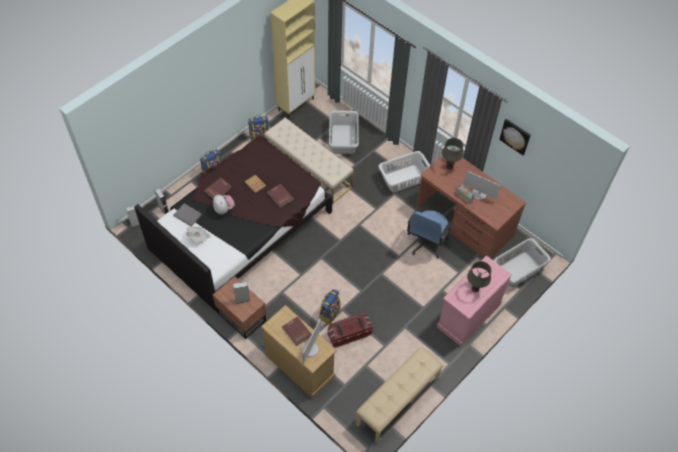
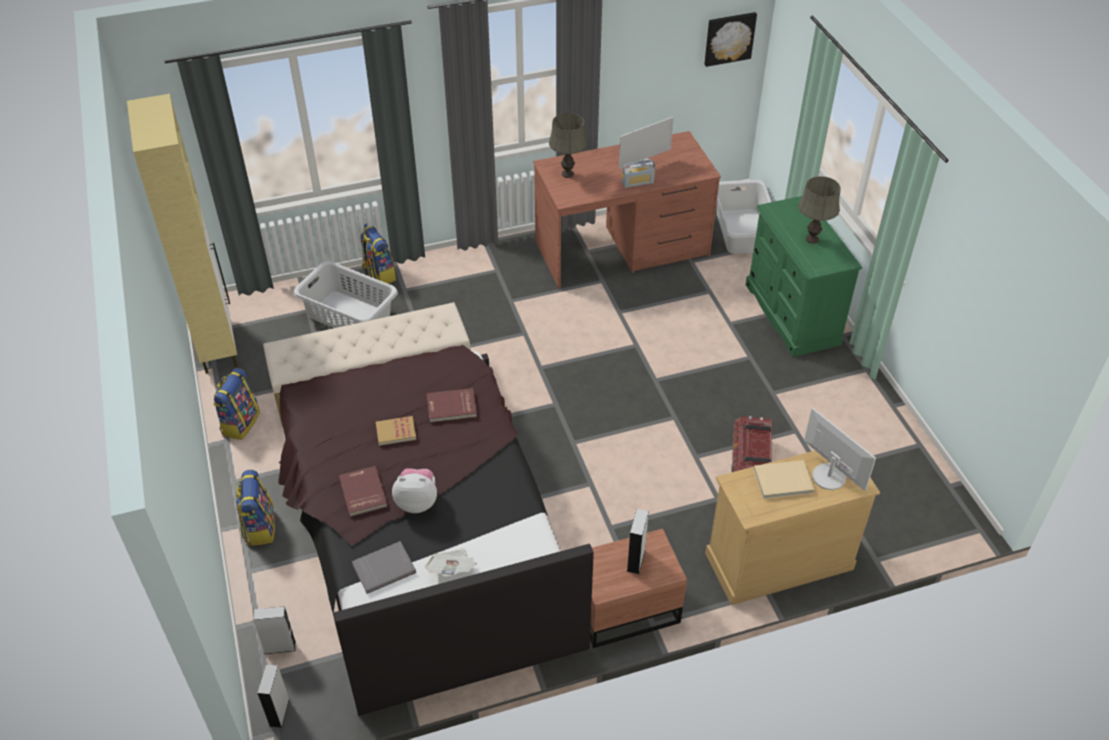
camera: 60 degrees left, 10 degrees down
(296, 332) = (783, 482): red book -> beige book
(329, 313) = (694, 477): backpack -> backpack (378, 274)
(398, 402) = (908, 457): beige bench -> none
(404, 179) = (491, 278): white laundry basket -> none
(426, 242) = (631, 304): blue office chair -> none
(468, 315) = (792, 314): pink dresser -> green dresser
(515, 136) = (630, 39): picture -> picture (729, 38)

